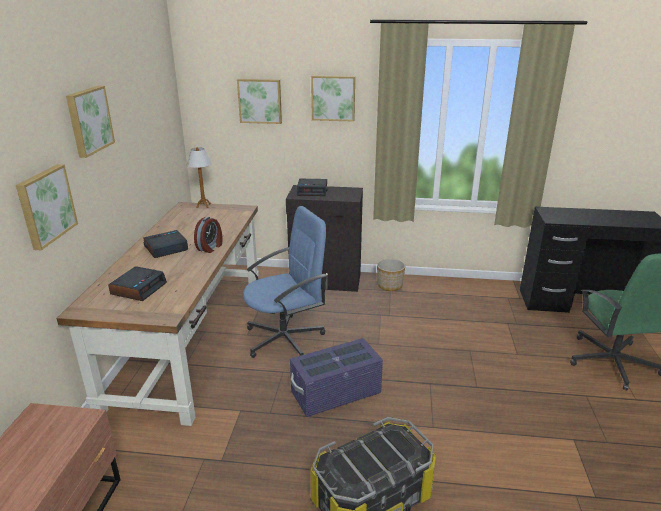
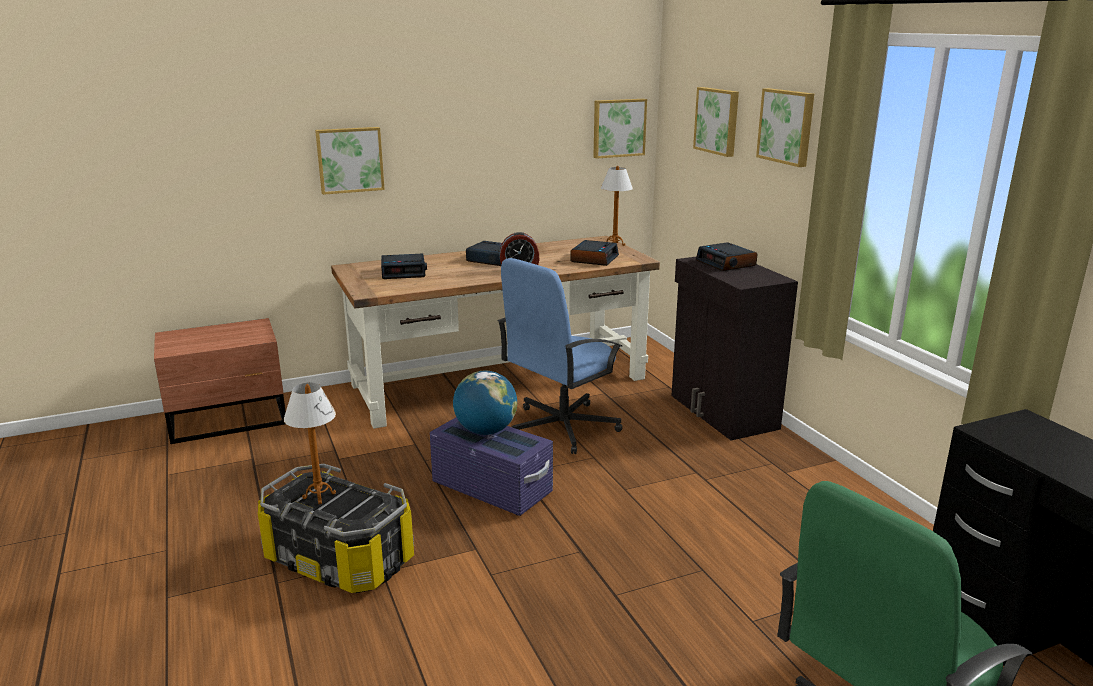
camera: 60 degrees right, 5 degrees down
(88, 120) = (443, 96): picture -> picture (618, 128)
(222, 219) = (594, 258): none -> alarm clock
(285, 338) = (561, 427): blue office chair -> blue office chair turned 105 degrees clockwise
(327, 358) = (485, 431): none -> globe
(365, 463) = (319, 496): none -> table lamp
(389, 286) = (784, 459): planter -> none

